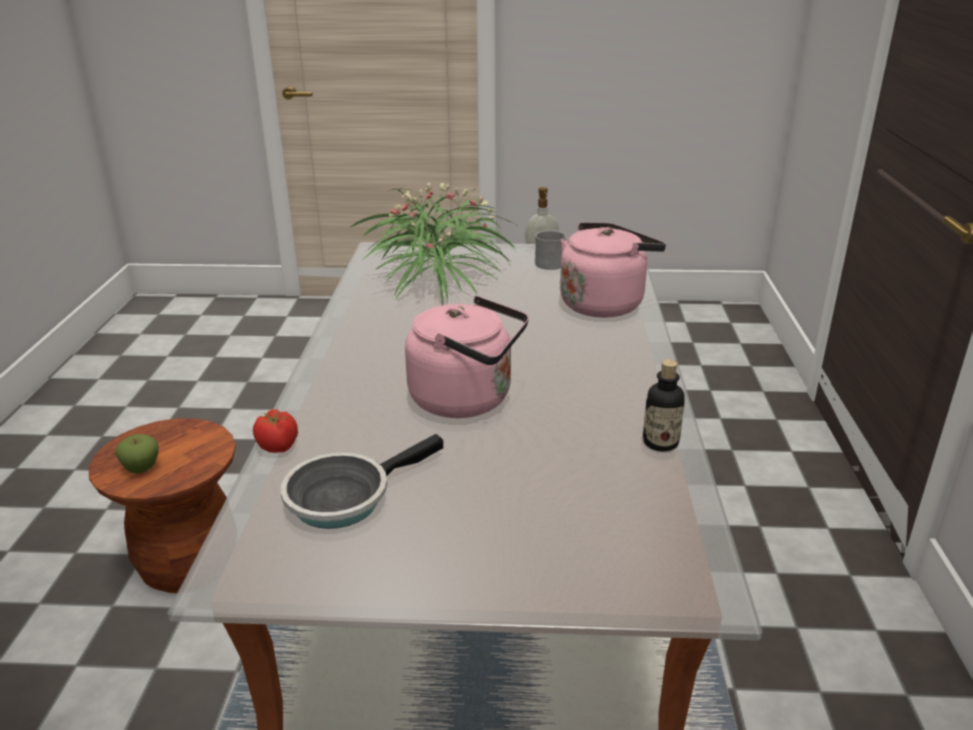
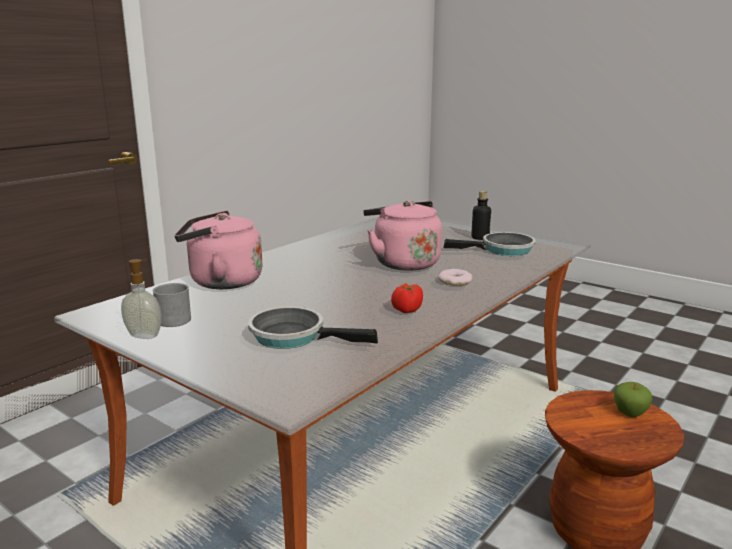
camera: 145 degrees left, 10 degrees down
(278, 446) = (527, 269): tomato -> tomato (406, 310)
(364, 385) = (455, 281): none -> donut
(438, 279) = (294, 336): potted plant -> frying pan
(660, 443) = (343, 235): bottle -> bottle (480, 238)

